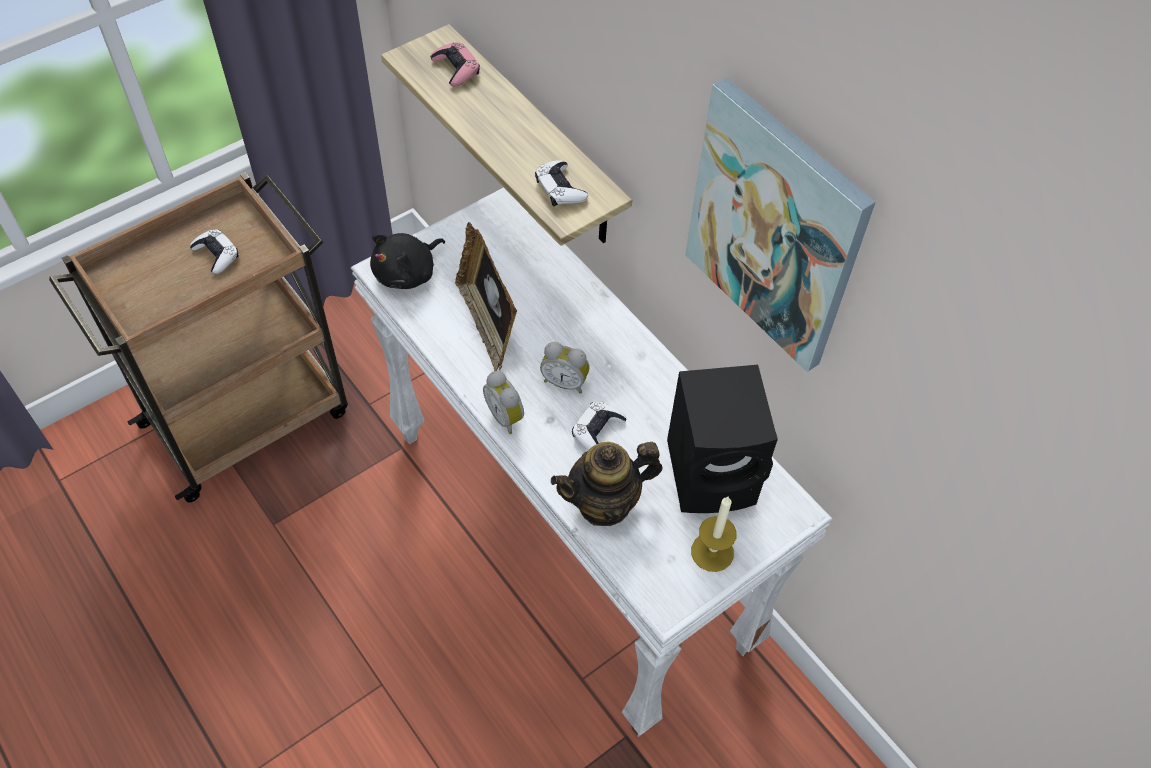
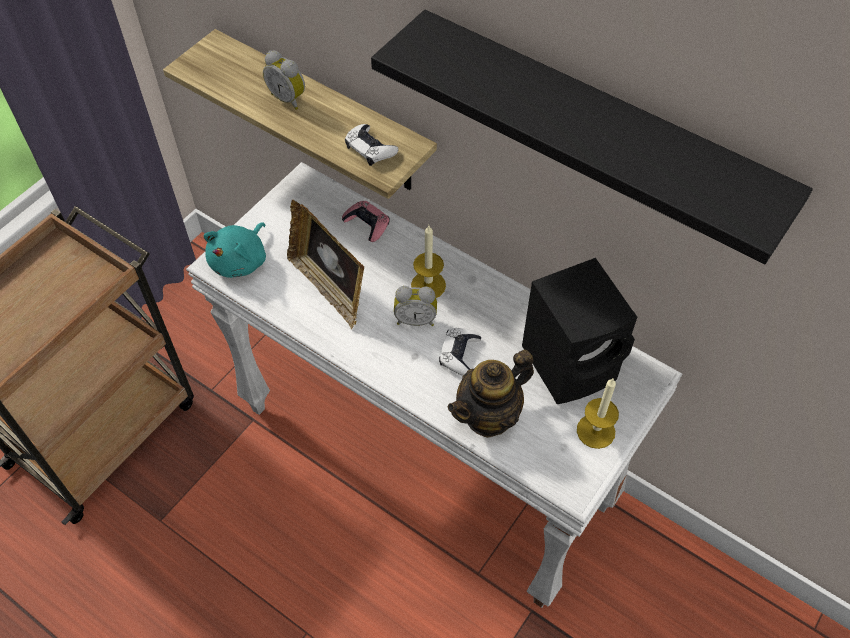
camera: 15 degrees left, 0 degrees up
(216, 254) = (52, 290): white game controller -> none
(408, 273) = (241, 261): black plush toy -> turquoise plush toy
(456, 68) = (237, 66): pink game controller -> pink game controller (367, 224)
(506, 416) = (376, 363): alarm clock -> alarm clock (289, 98)
(592, 349) = (428, 285): none -> candle
(775, 227) = (596, 131): picture -> black shelf

